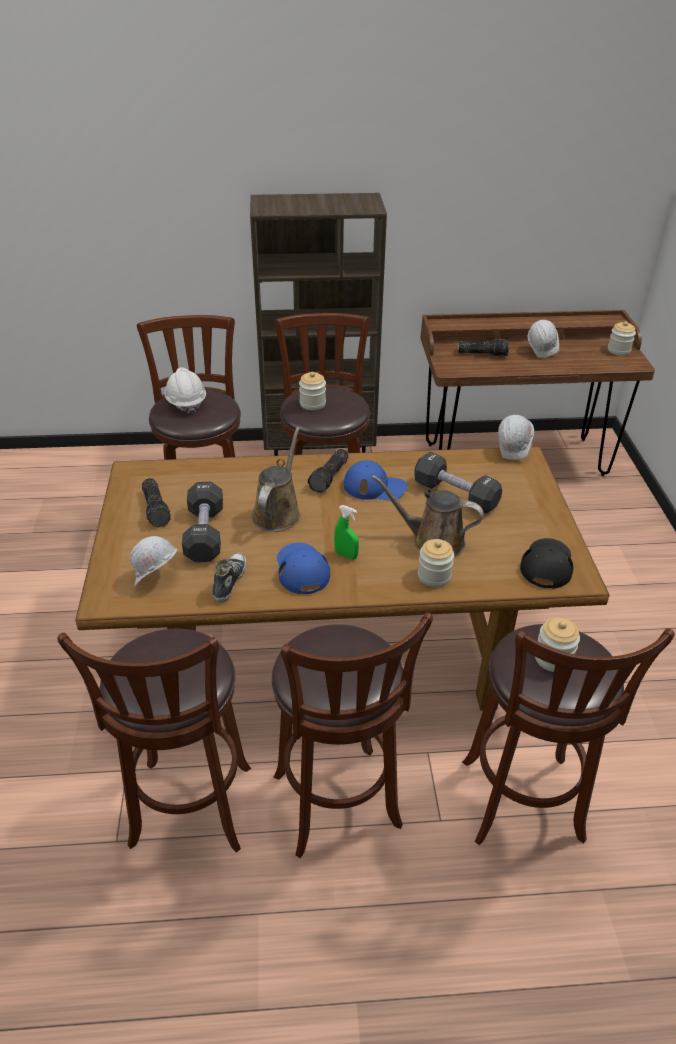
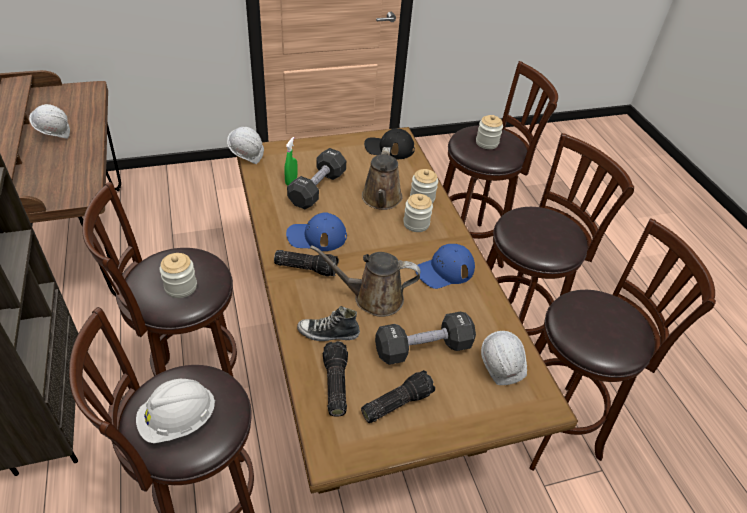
camera: 105 degrees left, 5 degrees up
(229, 581) = (478, 315): shoe -> shoe (328, 333)
(346, 555) = (416, 246): green spray bottle -> green spray bottle (291, 181)
(375, 487) = (316, 236): blue cap -> blue cap turned 90 degrees counterclockwise
(483, 353) = (51, 173): flashlight -> flashlight (334, 384)
(618, 350) = (62, 93): jar -> jar (416, 224)

